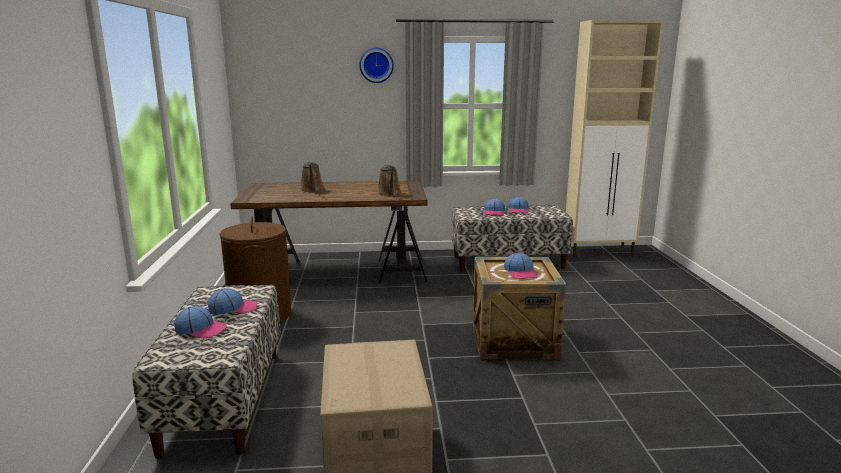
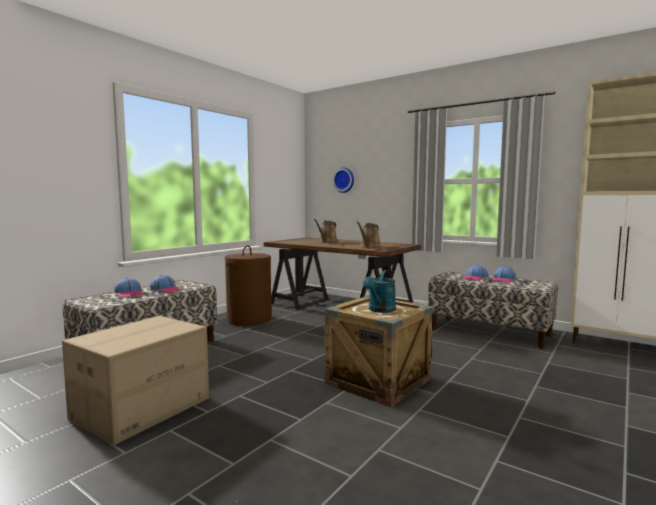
camera: 40 degrees right, 10 degrees down
(376, 65) = (397, 150): wall clock -> wall clock (344, 180)
(520, 272) = (380, 310): cap -> turquoise watering can

